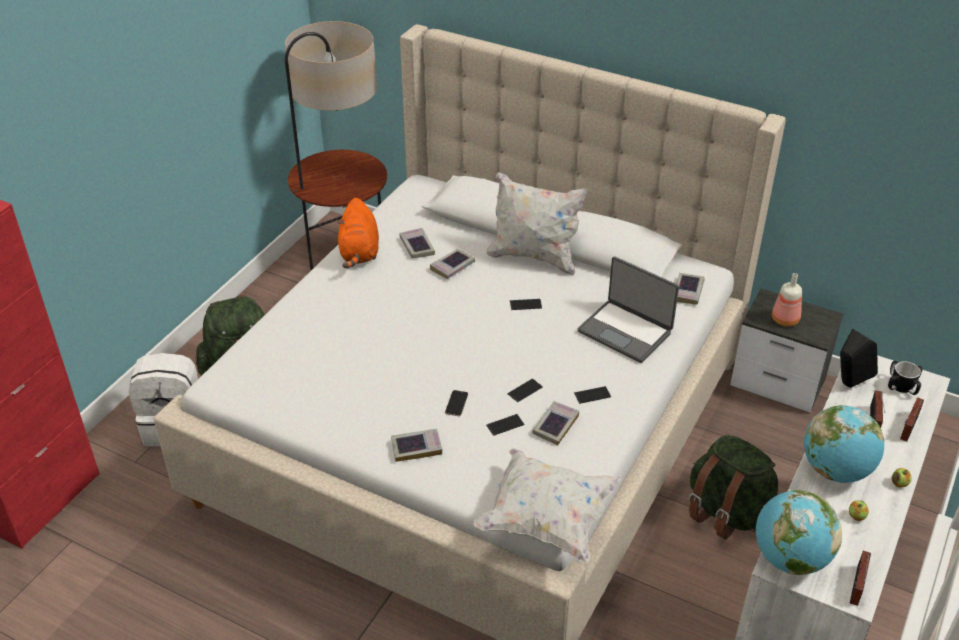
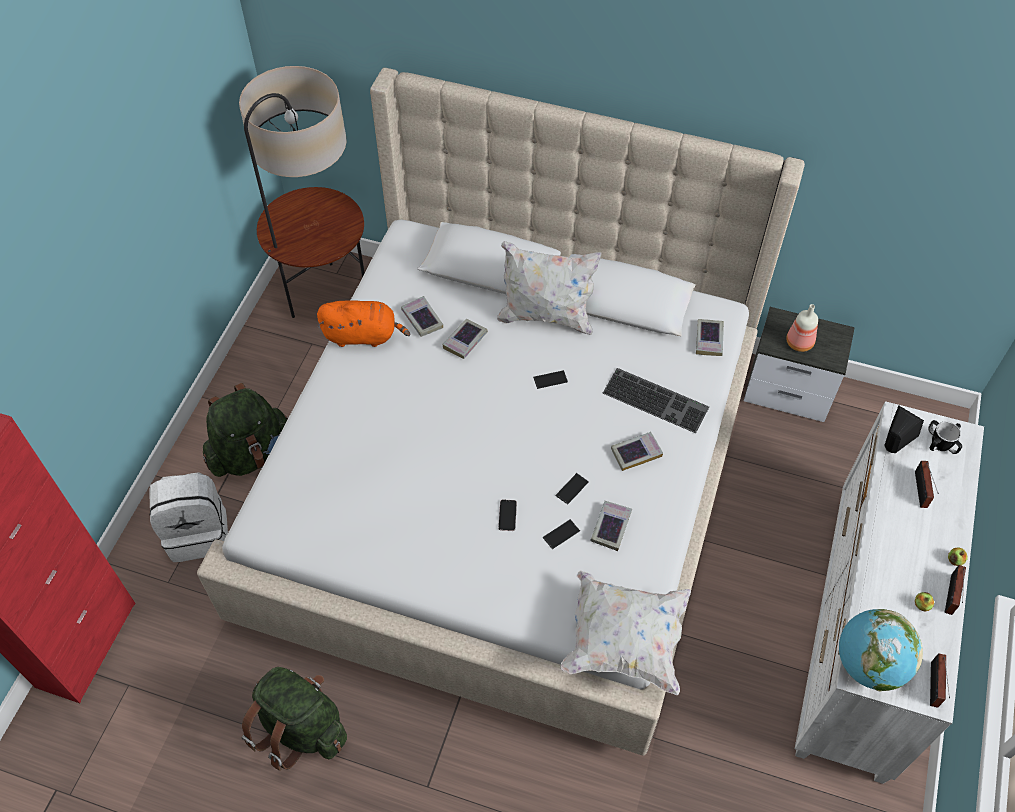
camera: 10 degrees left, 15 degrees up
(359, 252) = (363, 335): orange plush toy -> orange plush toy turned 75 degrees counterclockwise
(416, 447) = (479, 576): book -> book (636, 453)
(592, 395) = (639, 484): phone -> none
(625, 331) = (657, 399): laptop -> keyboard
(728, 513) = (765, 549): green backpack -> green backpack (300, 727)
(836, 470) = (894, 554): globe -> none
(908, 428) = (953, 493): radio -> radio (950, 596)

